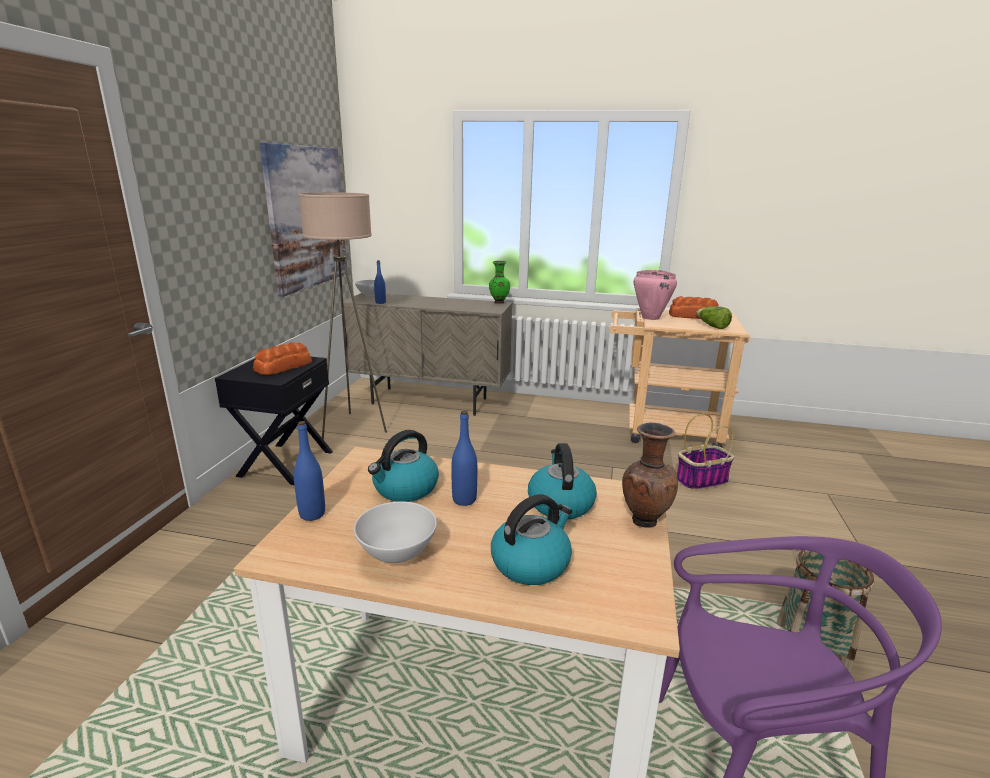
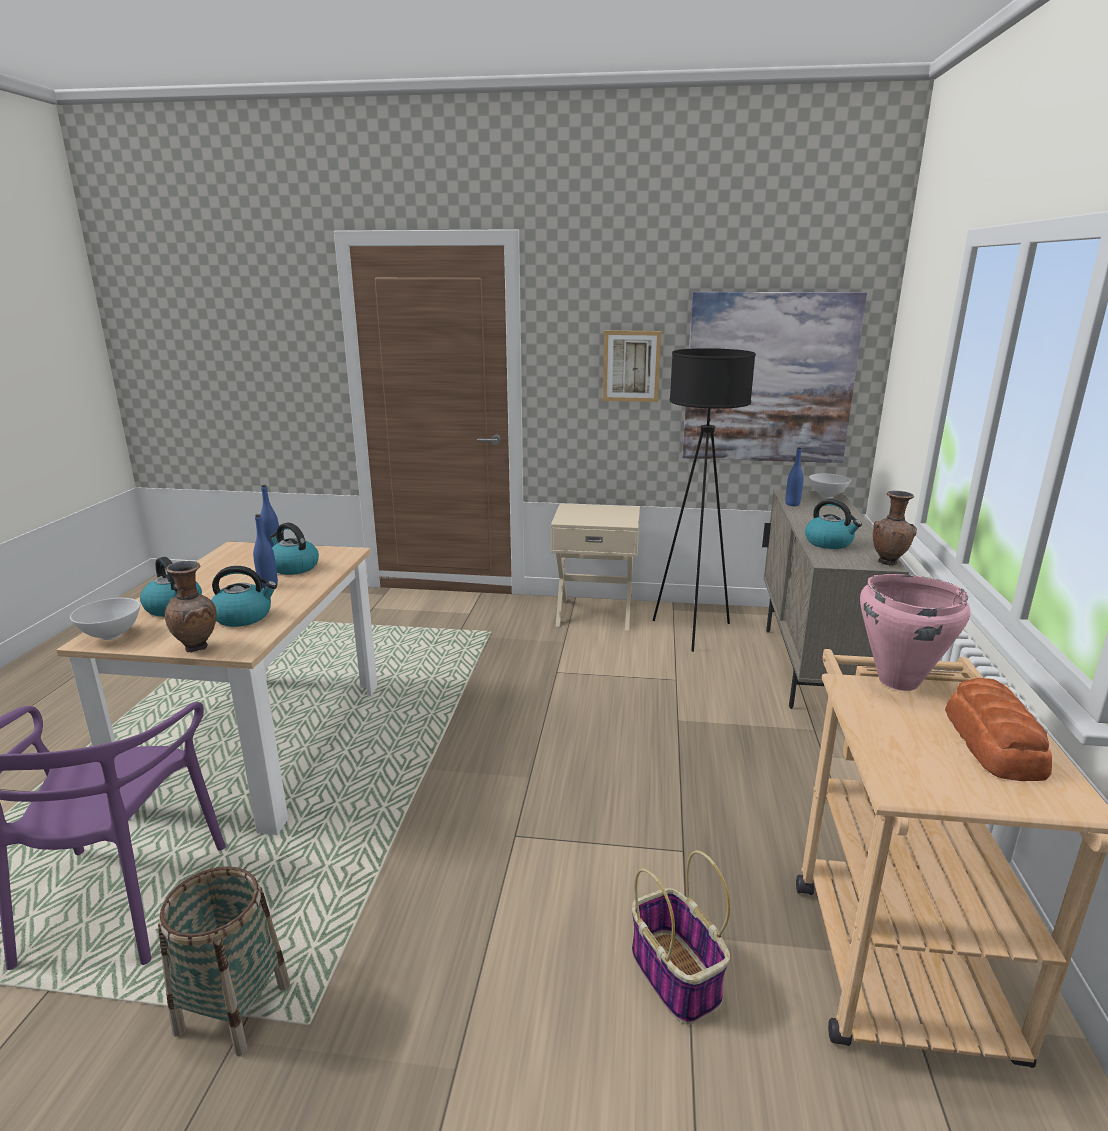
camera: 85 degrees right, 0 degrees up
(234, 217) = (631, 366): none -> picture
(284, 367) = (599, 517): bread -> none
(285, 463) = (595, 613): black nightstand -> beige nightstand
(353, 428) = (692, 631): beige floor lamp -> black floor lamp
(398, 555) = (211, 573): white bowl -> white bowl (111, 636)
(462, 306) = (829, 543): none -> kettle
(498, 302) = (888, 562): green vase -> brown vase
(711, 326) = (903, 756): lettuce -> none

